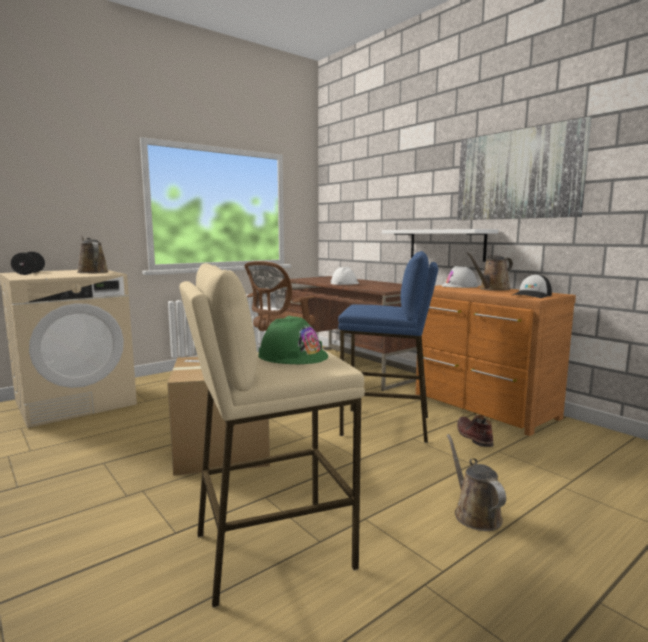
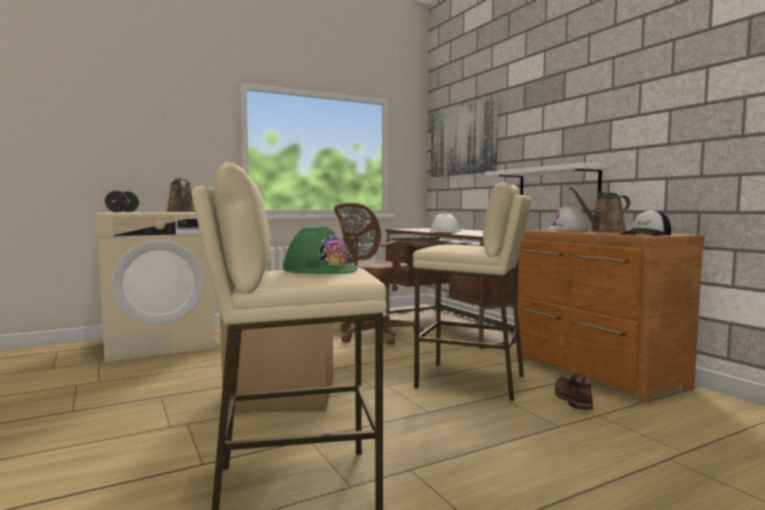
camera: 10 degrees right, 5 degrees down
(386, 425) = (471, 382): blue stool -> beige stool
(474, 514) = (543, 476): brown watering can -> none
(517, 175) = (634, 101): picture -> picture (462, 141)

